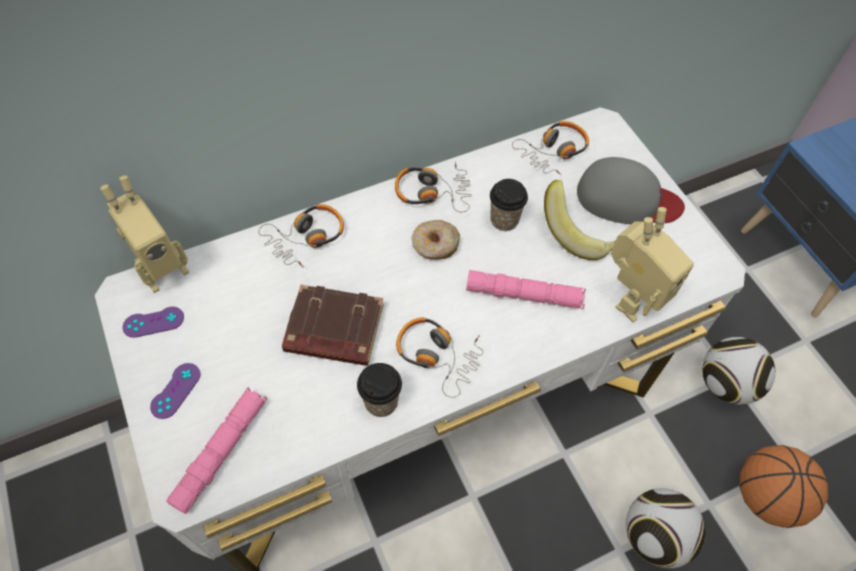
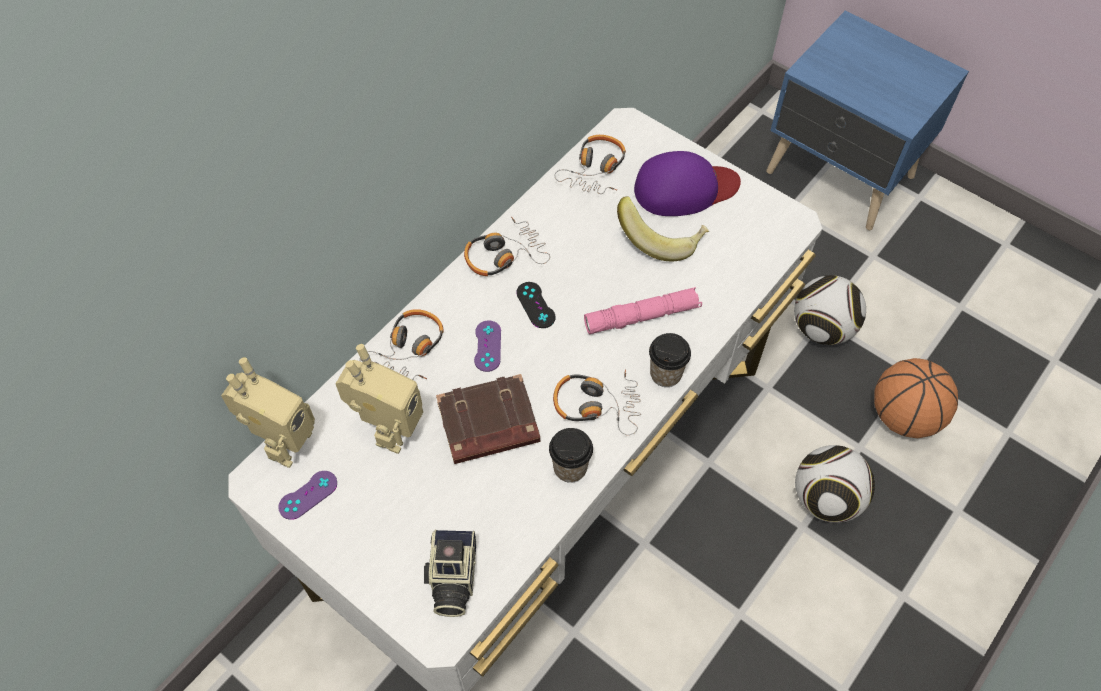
camera: 25 degrees left, 0 degrees up
(175, 390) = (372, 546): purple game controller -> purple game controller (487, 346)
(221, 452) = (451, 579): pink flashlight -> camera
(435, 245) = (535, 305): donut -> black game controller
(504, 220) = (586, 254): cup -> cup (665, 374)
(627, 198) = (684, 188): grey cap -> purple cap
(630, 298) = (735, 279): toy robot -> toy robot (388, 429)

